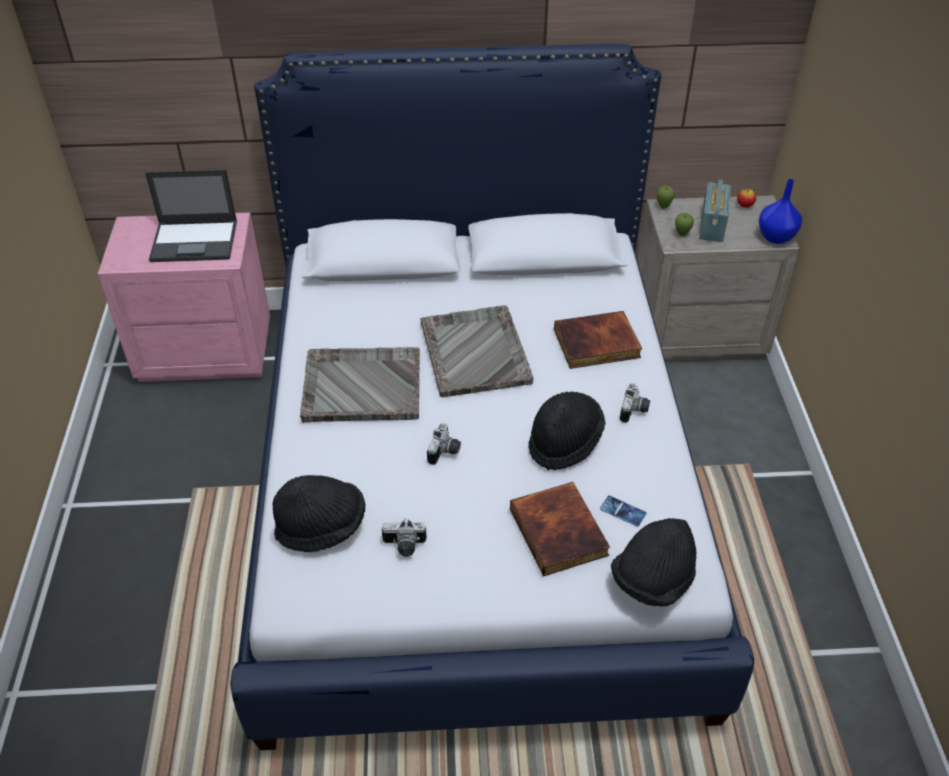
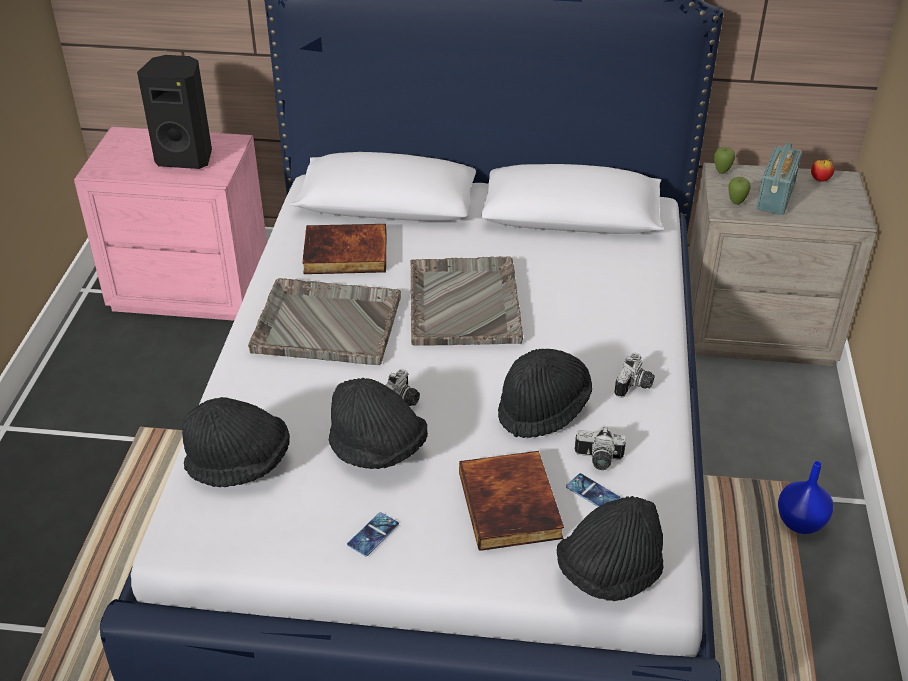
camera: 10 degrees right, 5 degrees down
(195, 241) = (186, 157): laptop -> black speaker
(404, 546) = (326, 496): camera -> camera (598, 460)
(436, 497) = (377, 449): none -> black hat
(452, 575) = (373, 534): none -> phone
(596, 344) = (608, 310): book -> book (345, 255)
(776, 237) = (850, 217): blue vase -> blue vase (801, 523)

